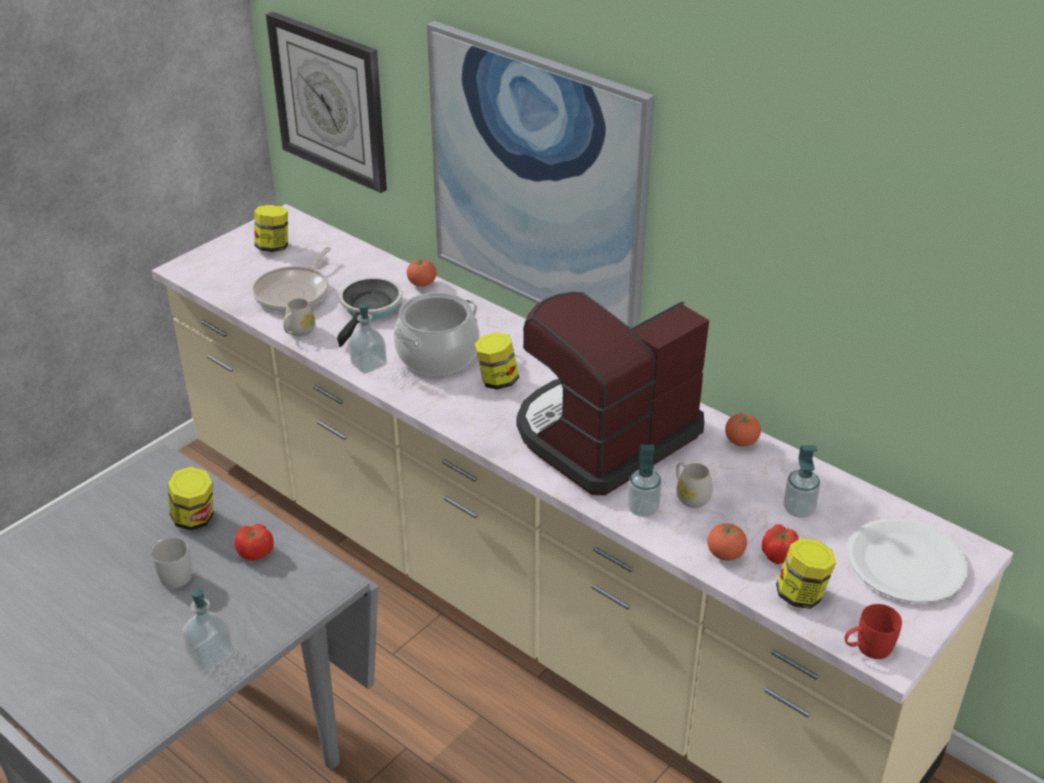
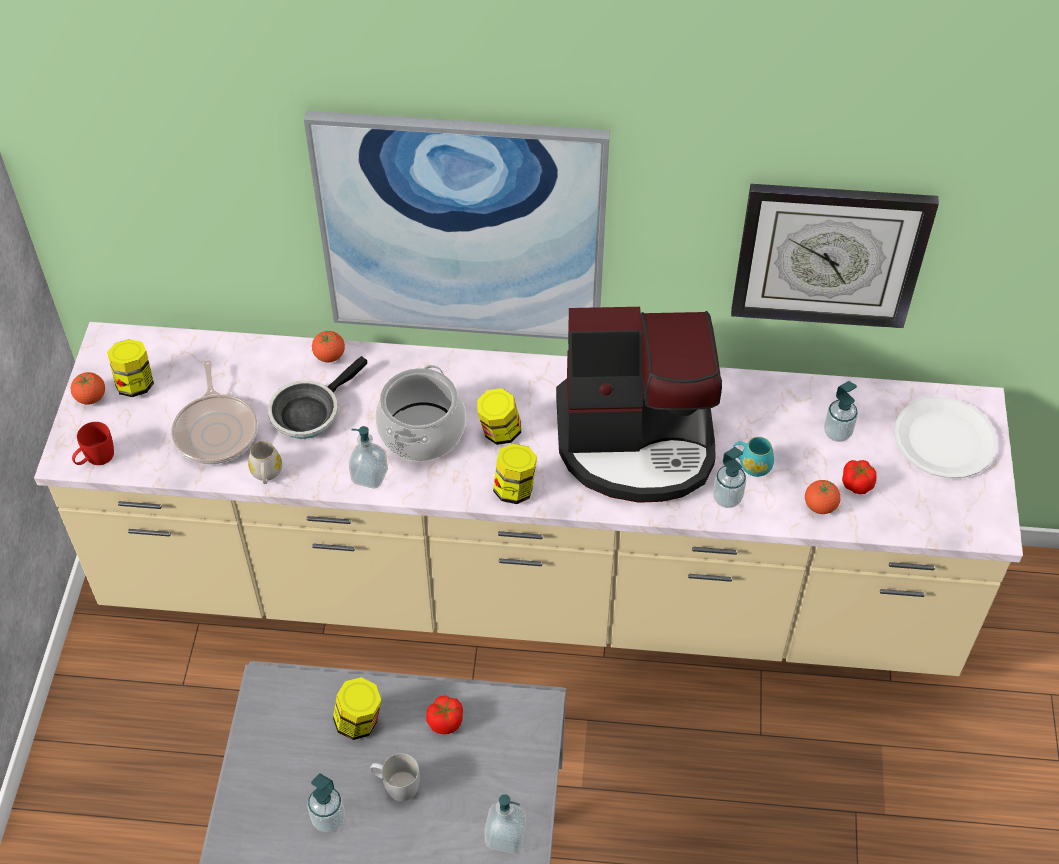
camera: 35 degrees left, 15 degrees up
(102, 568) = (328, 819): none -> soap dispenser
(330, 101) = (147, 209): wall clock -> wall clock (829, 254)
(369, 309) = (309, 412): frying pan -> frying pan turned 120 degrees counterclockwise
(604, 435) = (637, 442): coffee machine -> coffee machine turned 105 degrees counterclockwise
(690, 496) = (751, 465): white mug -> turquoise mug
(741, 442) = (745, 389): tomato -> tomato (91, 398)
(801, 595) = (898, 511): jar -> jar (515, 489)
(867, 648) = (974, 531): red mug -> red mug (95, 458)

